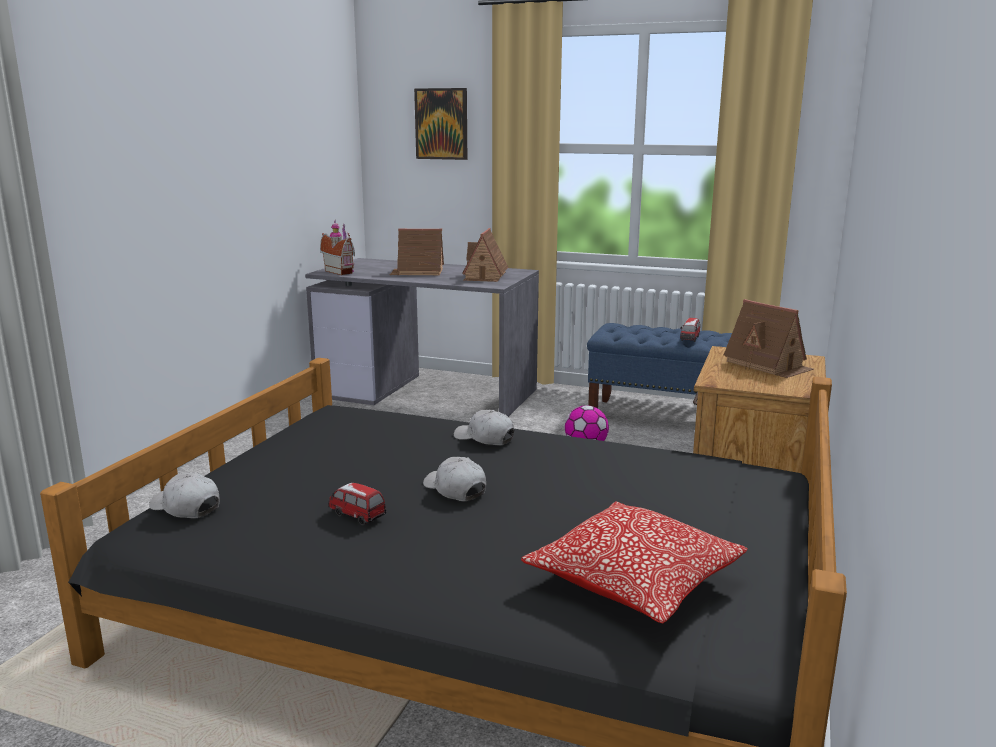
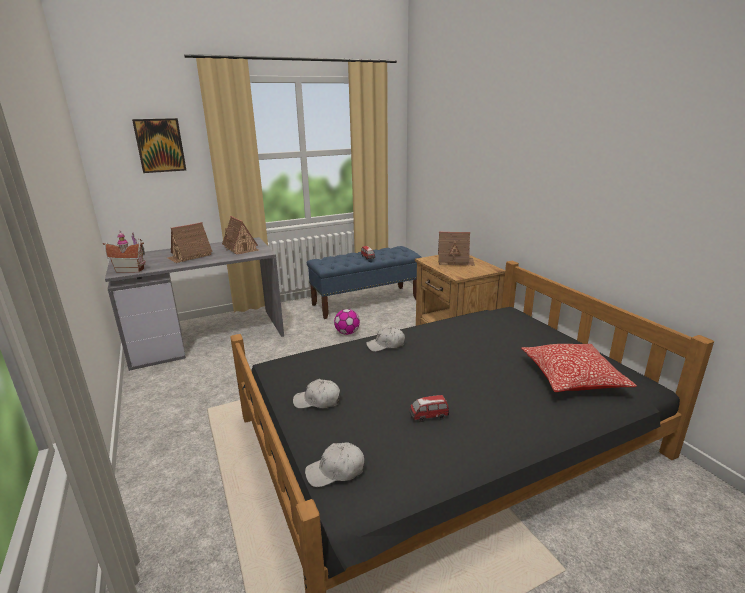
camera: 45 degrees left, 5 degrees up
(455, 489) = (434, 377): white cap -> white cap (317, 401)

